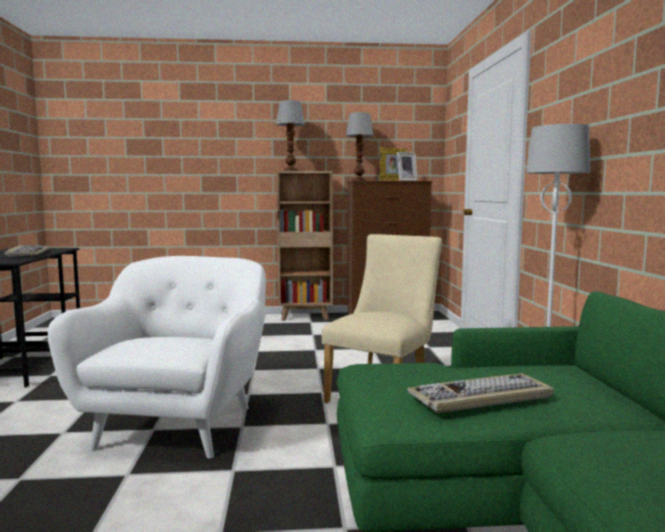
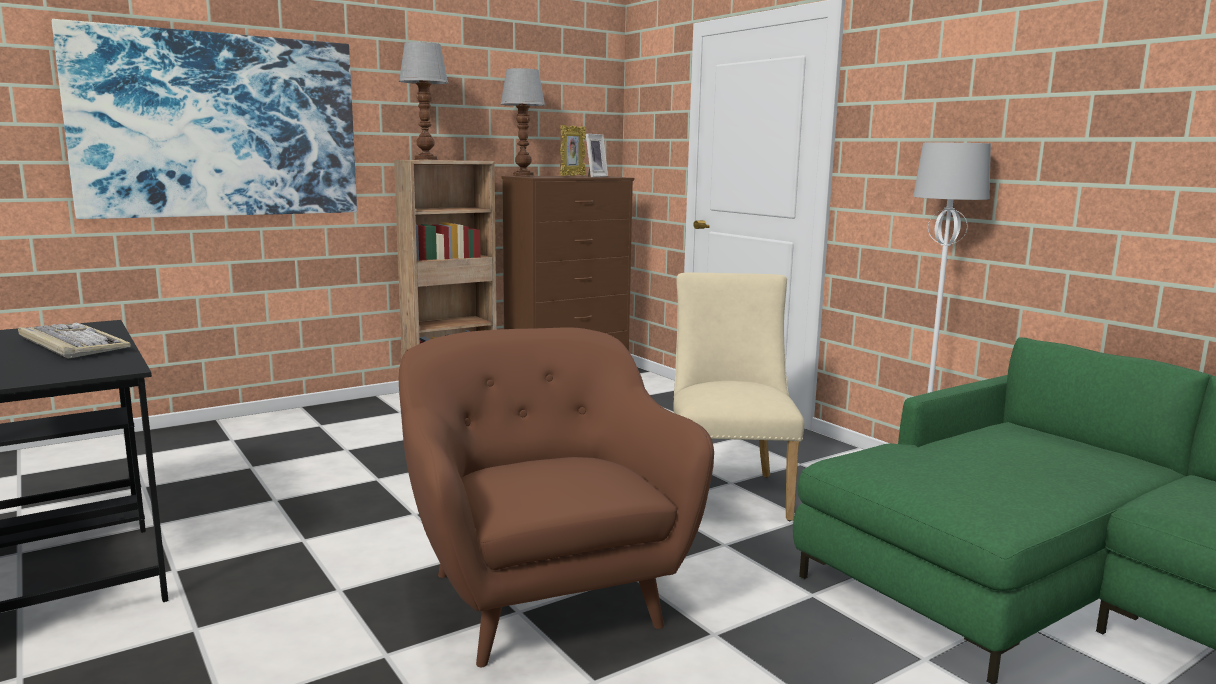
camera: 30 degrees left, 5 degrees up
(179, 424) = (542, 594): white armchair -> brown armchair
(181, 154) = (219, 126): none -> picture
(480, 397) = (1032, 476): keyboard -> none

